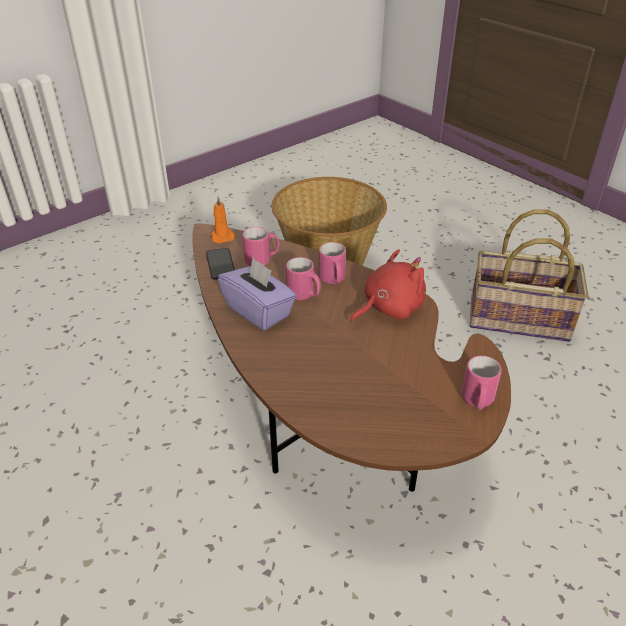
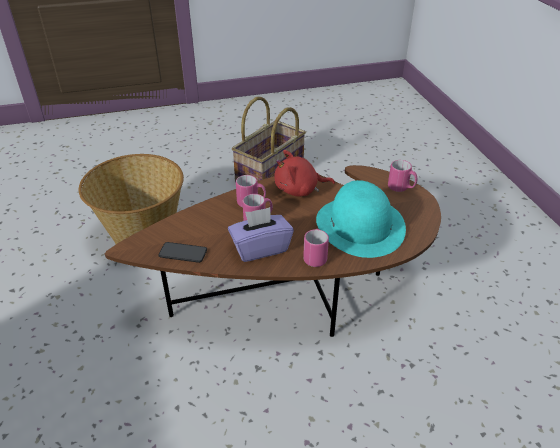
camera: 65 degrees left, 0 degrees up
(222, 236) = (142, 242): orange candle -> none
(262, 260) = (197, 229): pink mug -> pink mug (315, 256)
(356, 380) = (360, 225): none -> turquoise hat
(389, 308) = (299, 190): red plush toy -> red plush toy turned 90 degrees counterclockwise

